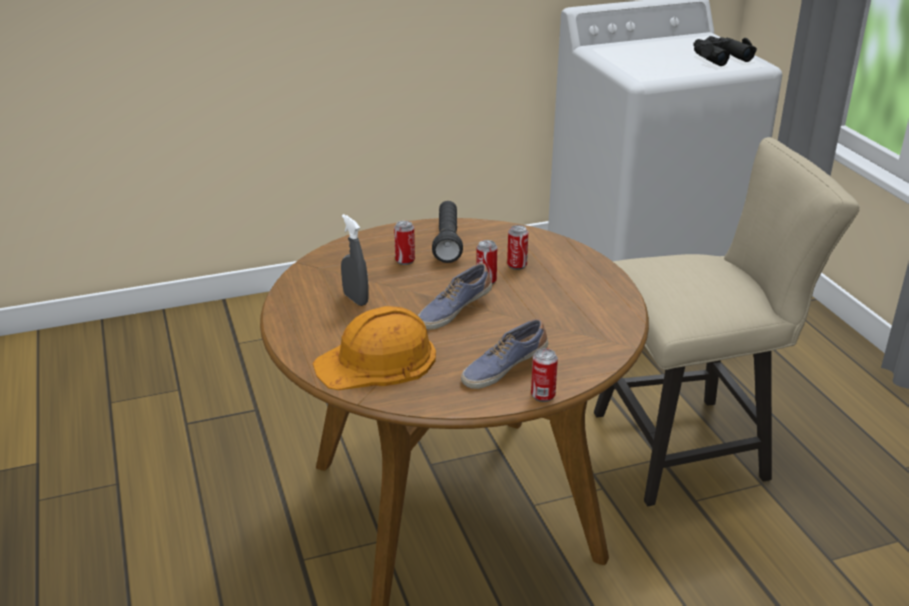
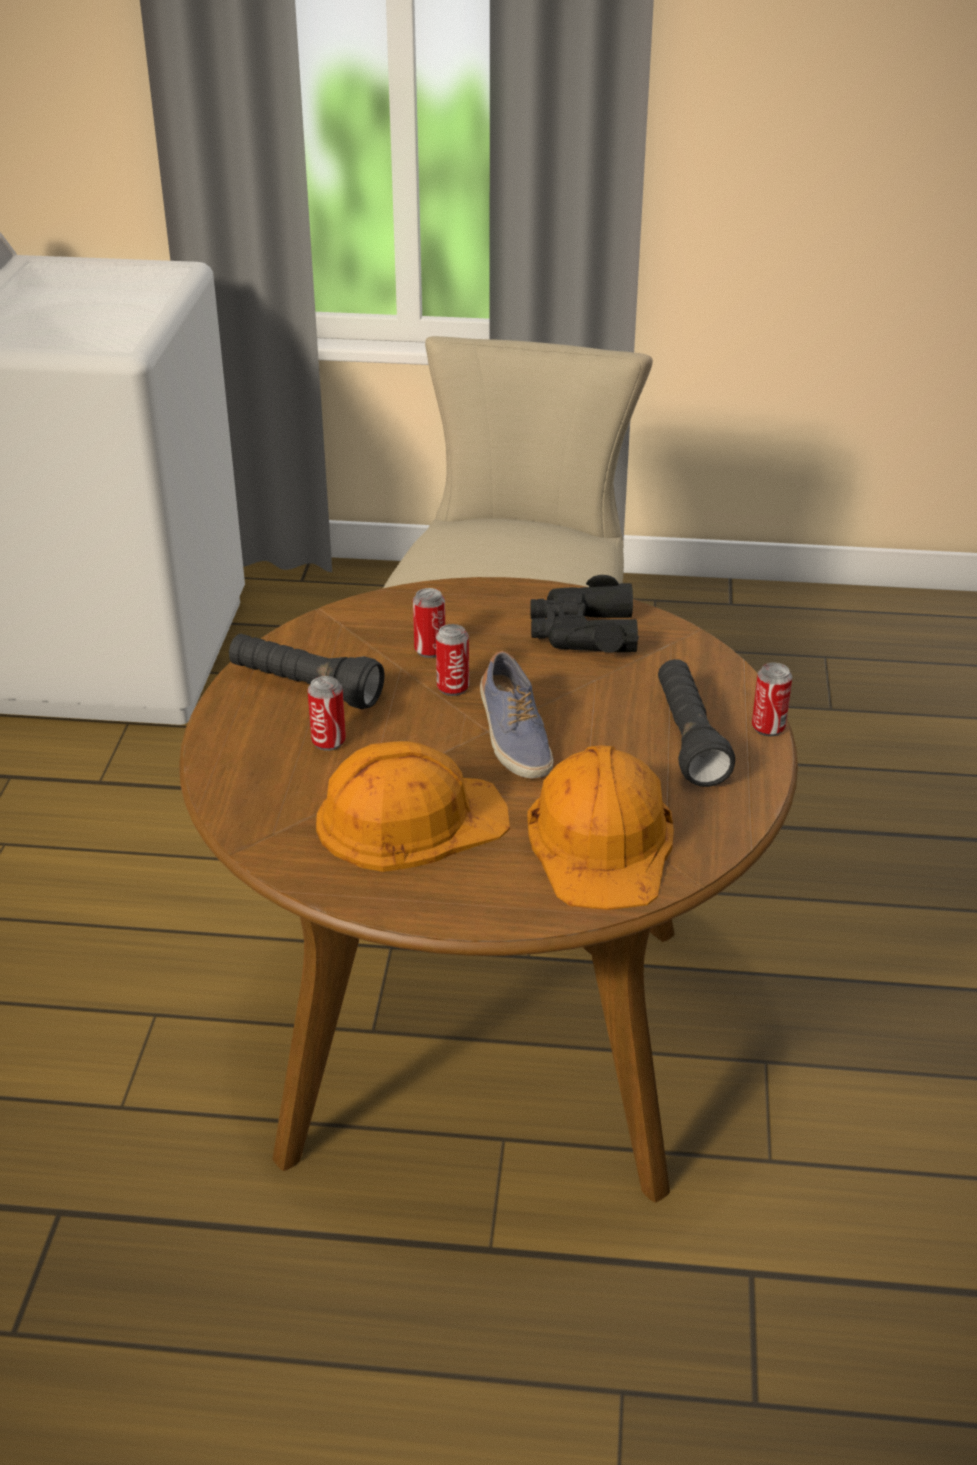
camera: 65 degrees left, 5 degrees up
(355, 299) = (409, 819): grey spray bottle -> orange hard hat
(503, 368) = (688, 739): shoe -> black flashlight
(719, 57) = (118, 279): black binoculars -> black binoculars (583, 632)

